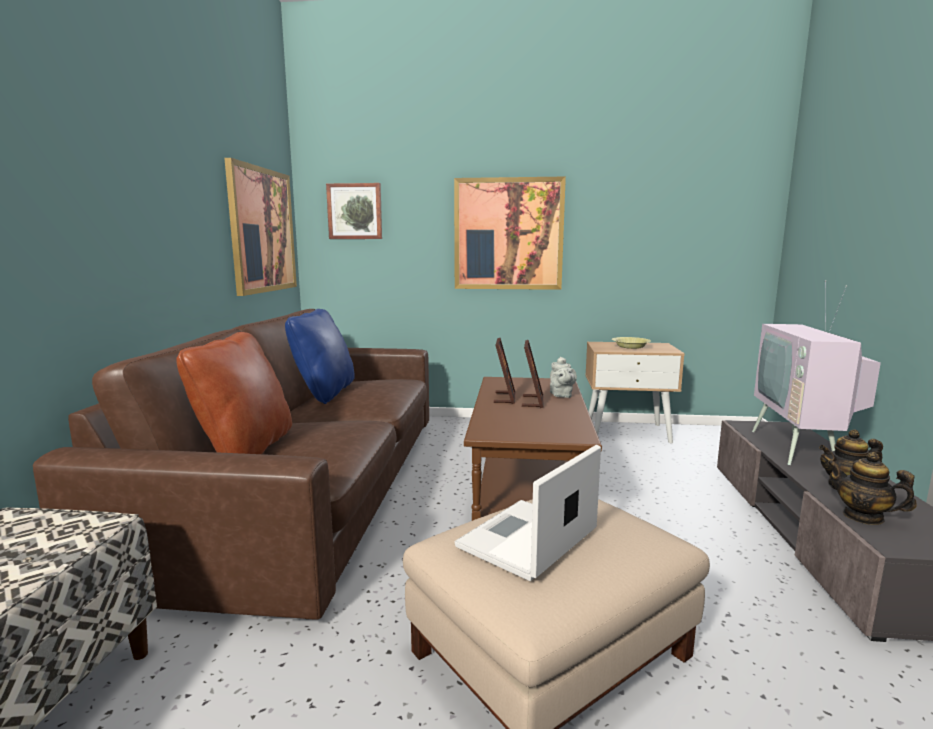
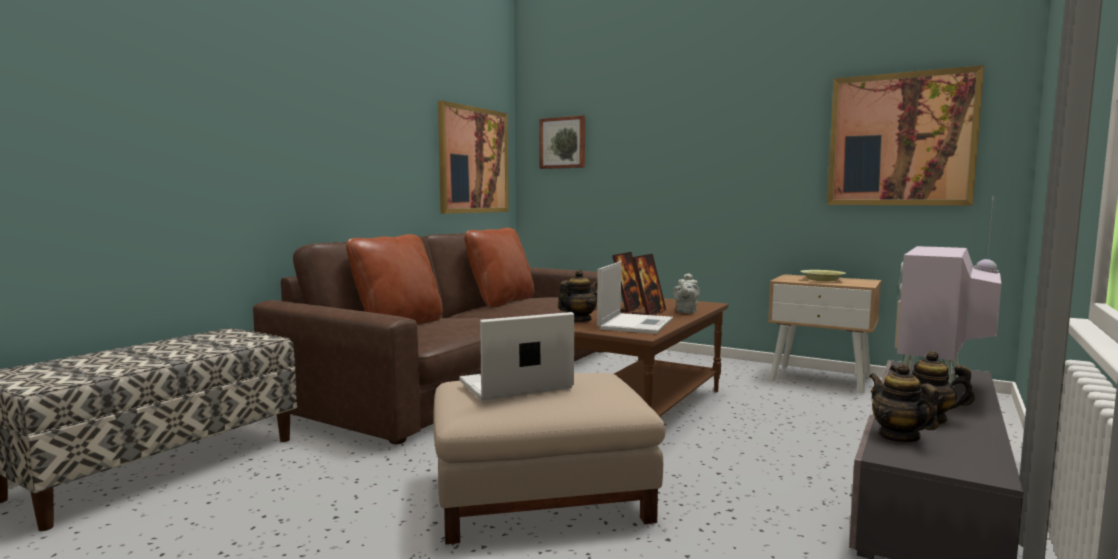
camera: 25 degrees right, 5 degrees down
(324, 393) = (501, 302): blue pillow -> brown pillow
(486, 423) = (578, 320): none -> teapot
(508, 234) = (701, 160): picture -> picture (900, 140)
(548, 421) = (636, 324): none -> laptop

